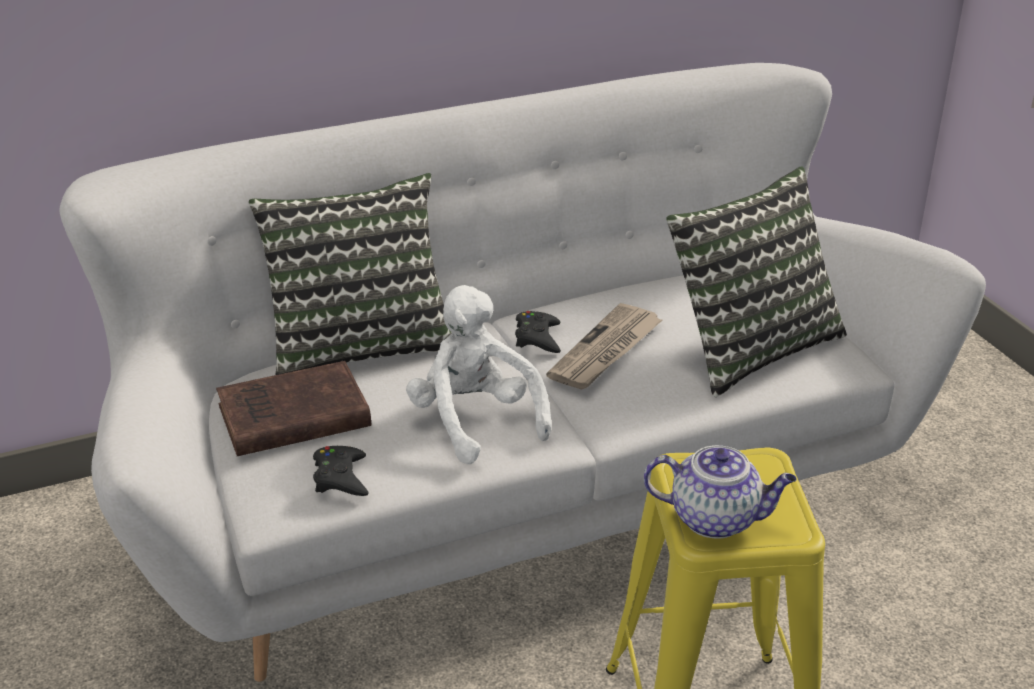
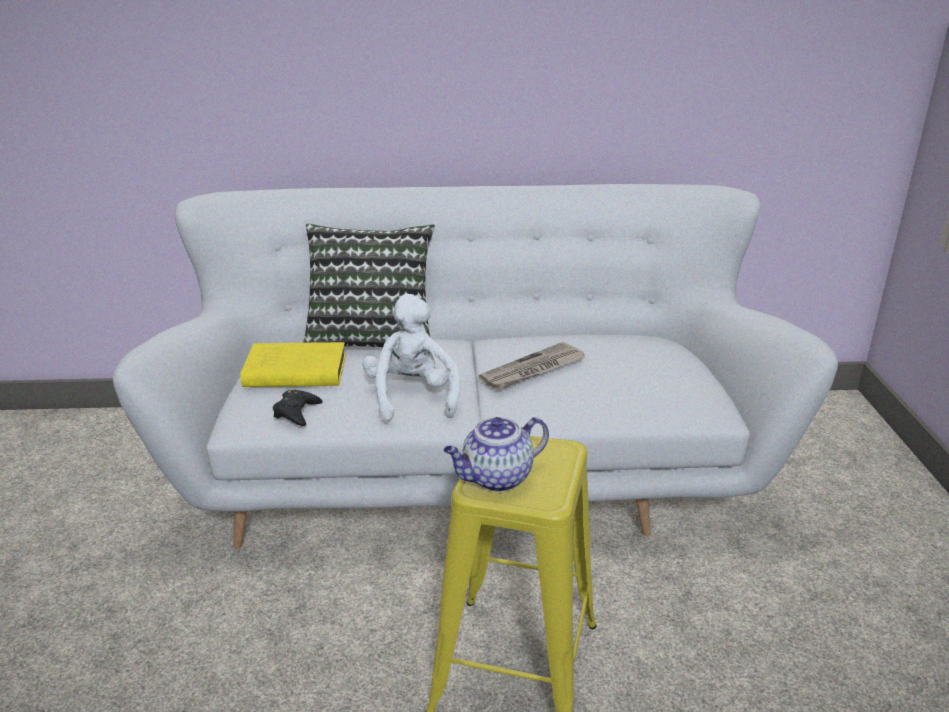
camera: 20 degrees right, 5 degrees down
(290, 418) = (292, 371): brown book -> yellow book
(538, 338) = (492, 354): black game controller -> none
(716, 519) = (496, 478): teapot -> teapot turned 120 degrees clockwise
(749, 347) = (643, 386): pillow -> none

